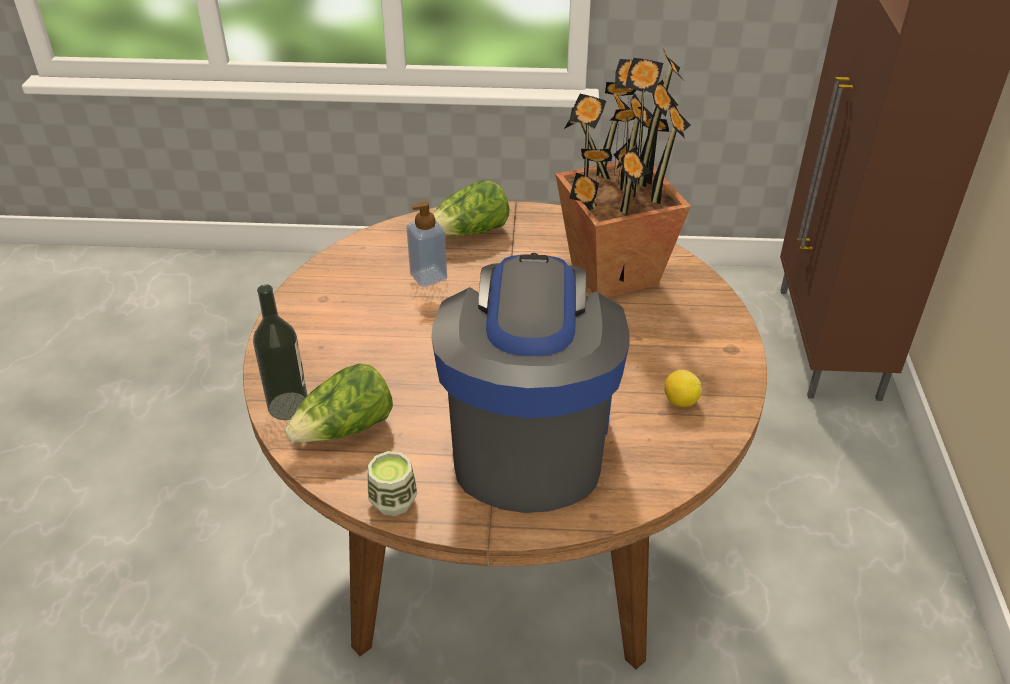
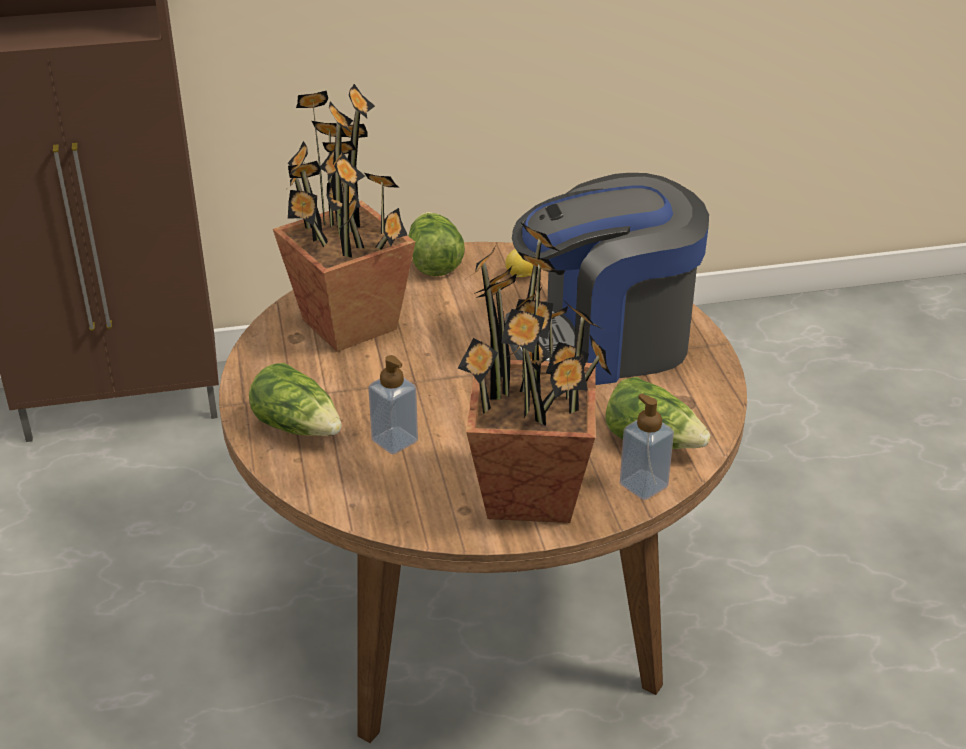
camera: 105 degrees left, 5 degrees down
(288, 406) = (643, 485): bottle -> soap dispenser
(318, 336) = (531, 495): none -> potted plant
(393, 501) = (715, 395): cup -> none
(723, 341) = (433, 262): none -> lettuce

